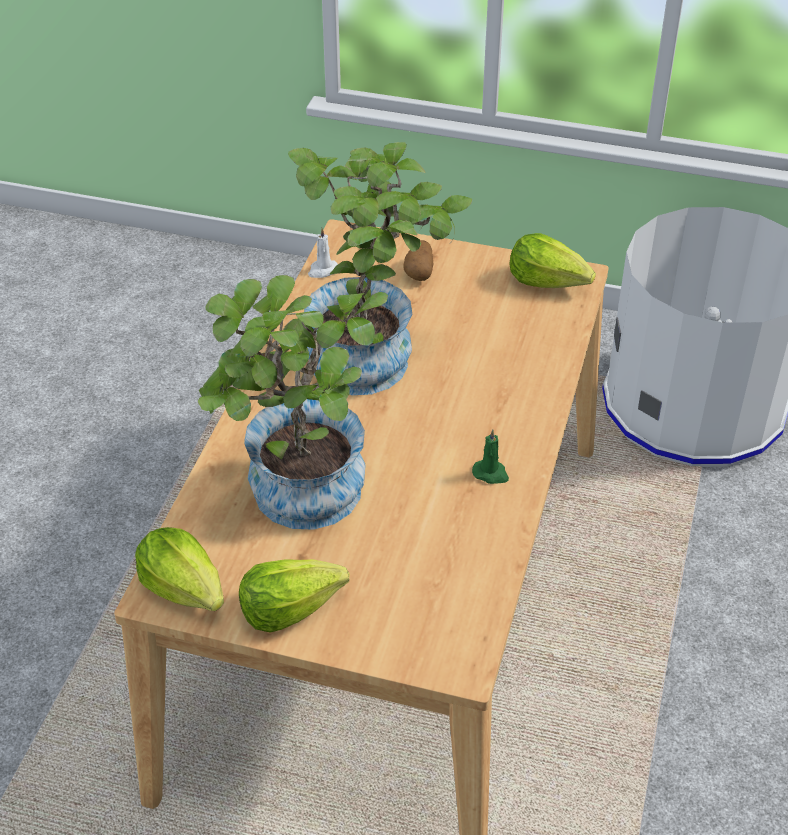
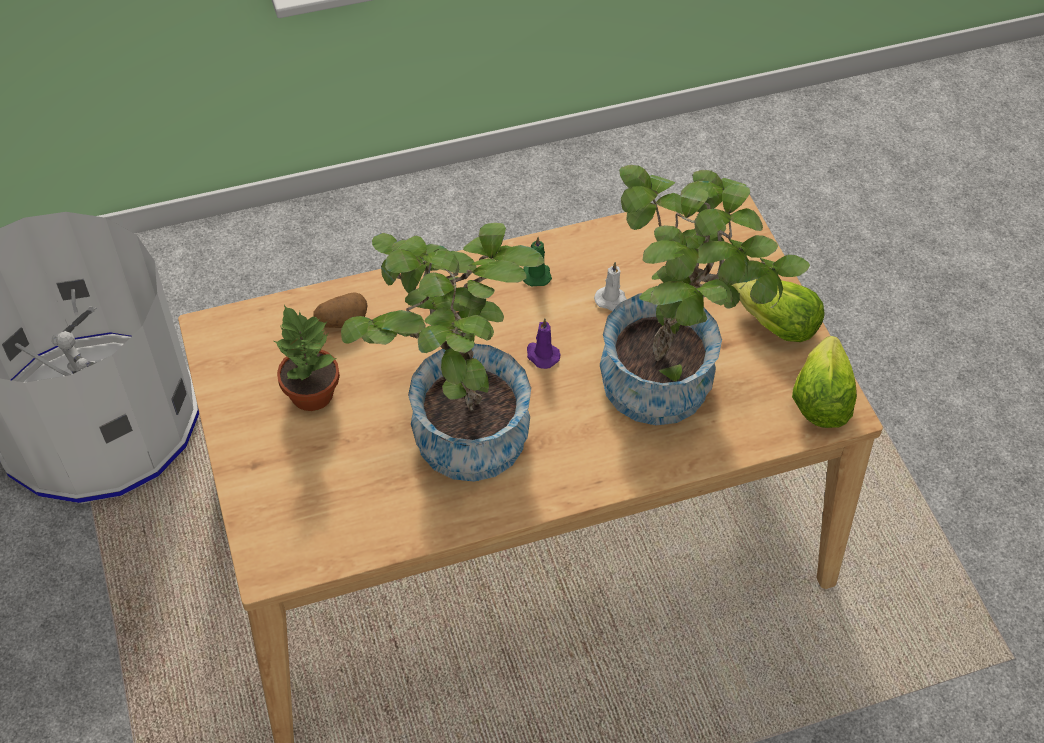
camera: 125 degrees left, 10 degrees up
(322, 270) = (348, 550): white candle -> white candle (612, 300)
(398, 434) = (541, 355): none -> purple candle
(419, 271) = (291, 461): potato -> potato (342, 321)
(473, 300) = (310, 393): none -> potted plant
(548, 281) = (237, 350): lettuce -> none

